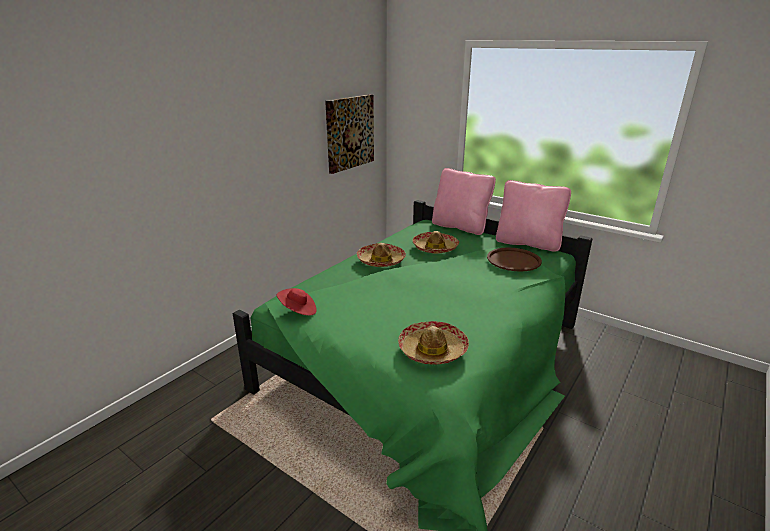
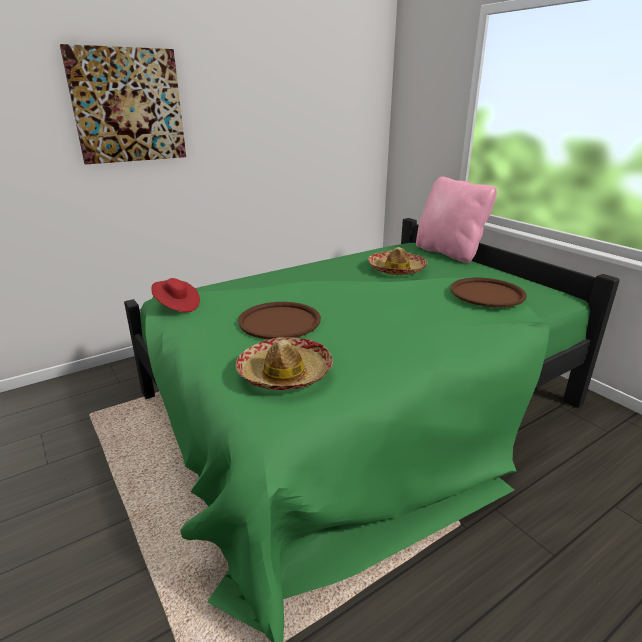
camera: 20 degrees right, 0 degrees up
(349, 132) = (333, 129): picture -> picture (128, 106)
(381, 261) = (319, 274): hat -> none
(391, 309) = (279, 321): none -> brown tray
(528, 243) = (527, 279): pink pillow -> none

